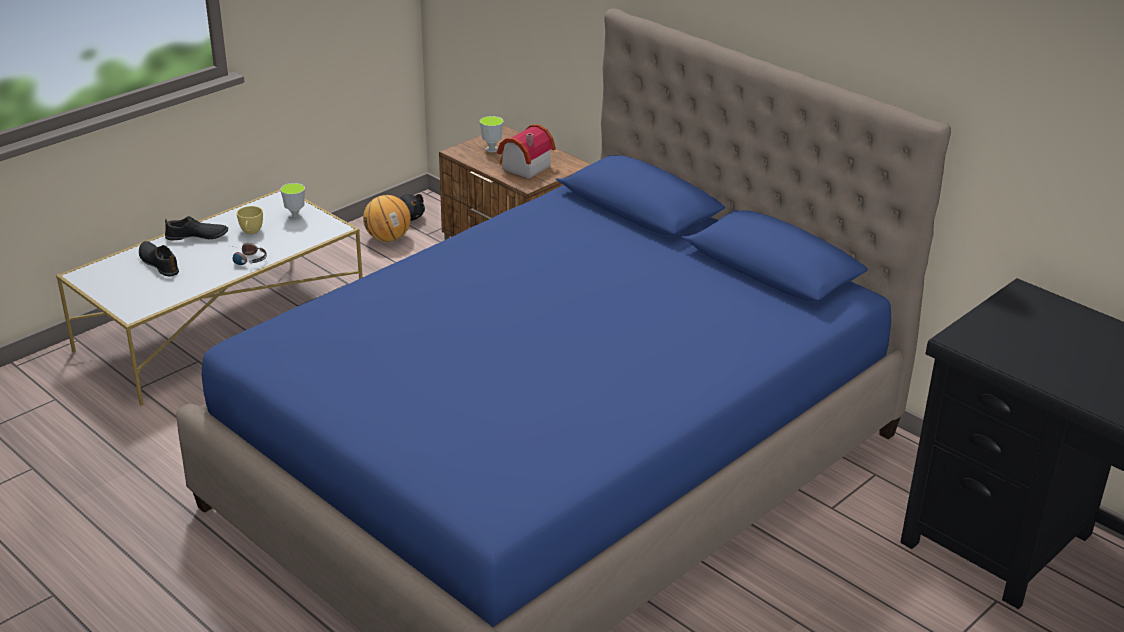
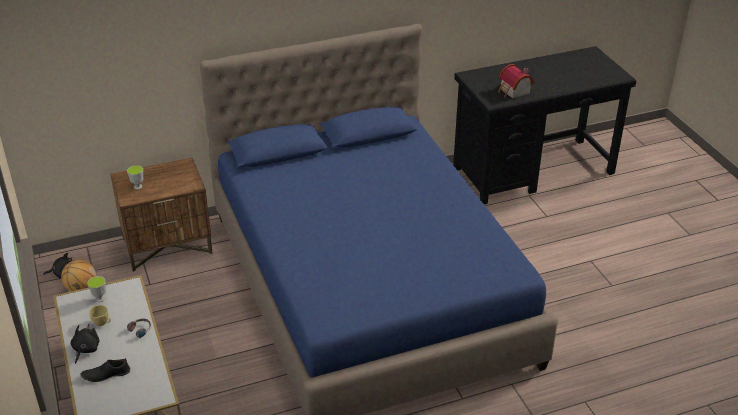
camera: 65 degrees left, 5 degrees up
(197, 236) = (85, 349): black shoe -> black plush toy
(523, 167) = (172, 182): toy house -> toy house (513, 92)

